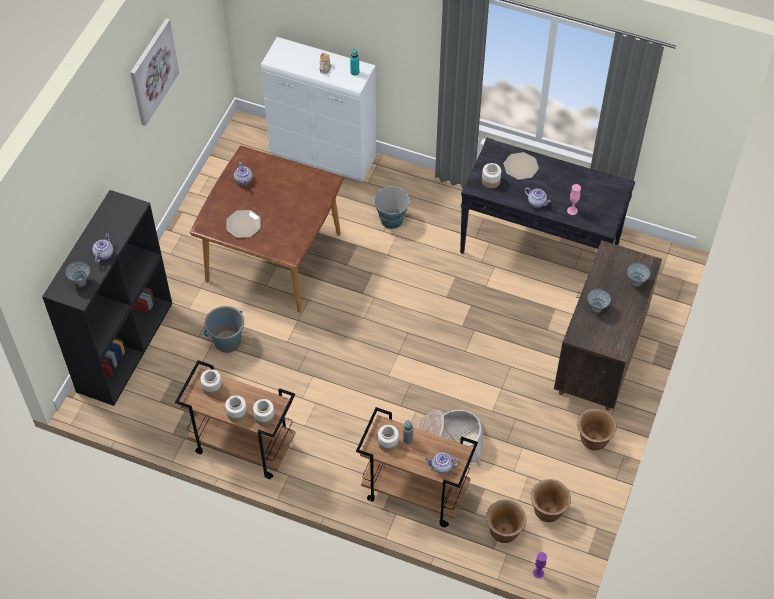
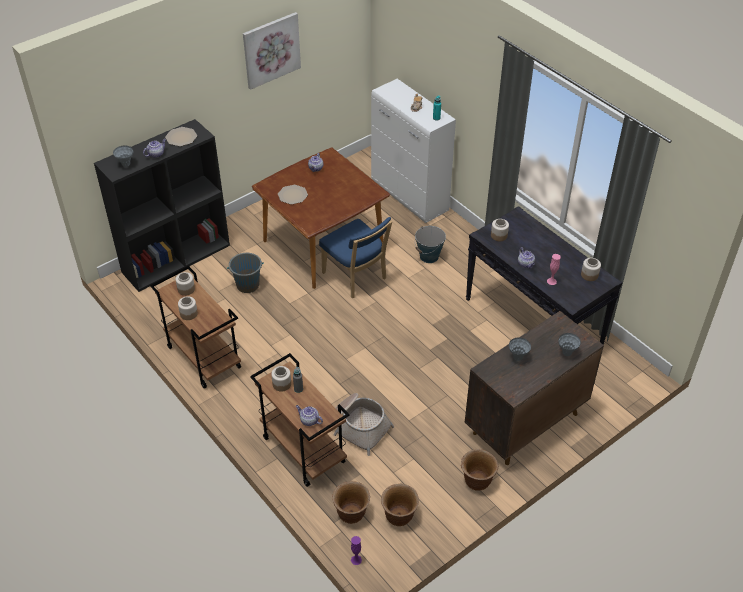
camera: 30 degrees right, 10 degrees down
(264, 417) = (206, 325): jar -> jar (589, 275)
(334, 279) = (356, 277): none -> blue chair
(521, 166) = (531, 235): plate -> plate (181, 137)

